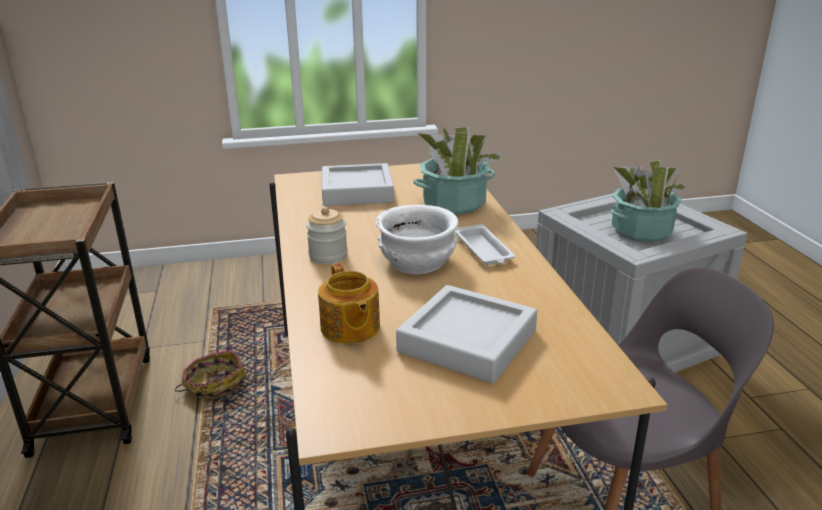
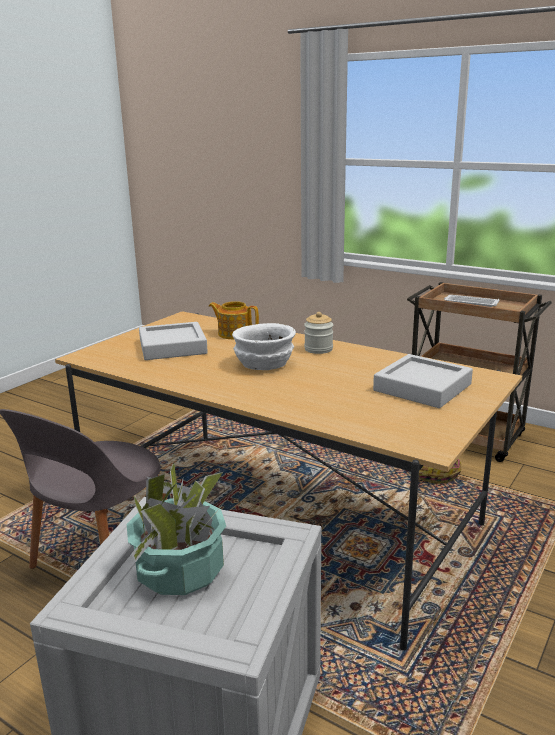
camera: 135 degrees right, 5 degrees down
(454, 204) = (329, 408): potted plant -> none
(483, 250) = (237, 384): white tray -> white tray (470, 304)

